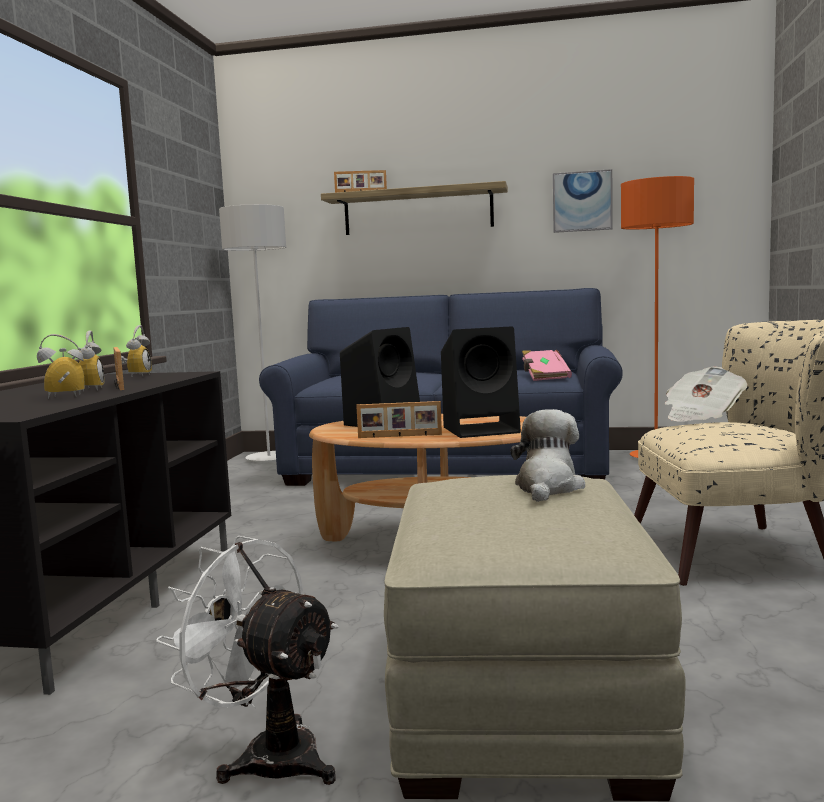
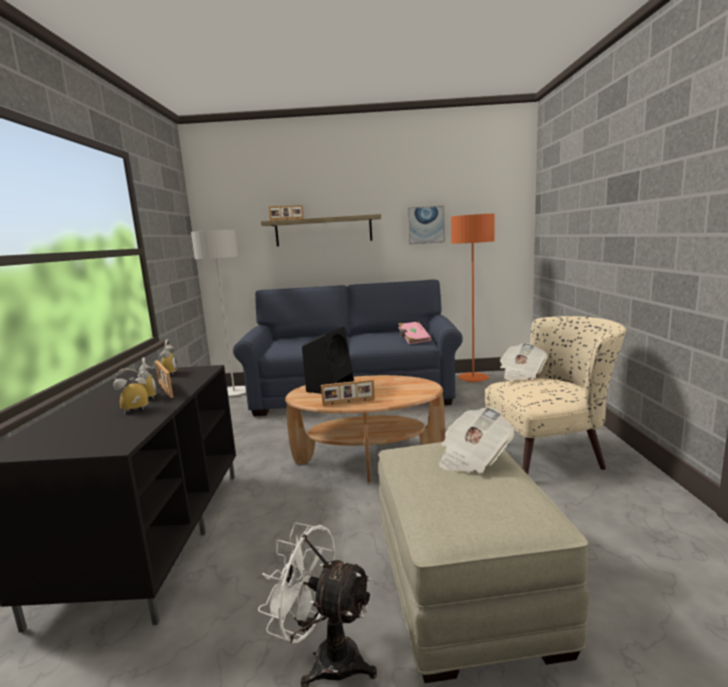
camera: 10 degrees left, 5 degrees up
(482, 430) = (398, 393): black speaker -> none
(547, 487) = (472, 458): plush toy -> newspaper

